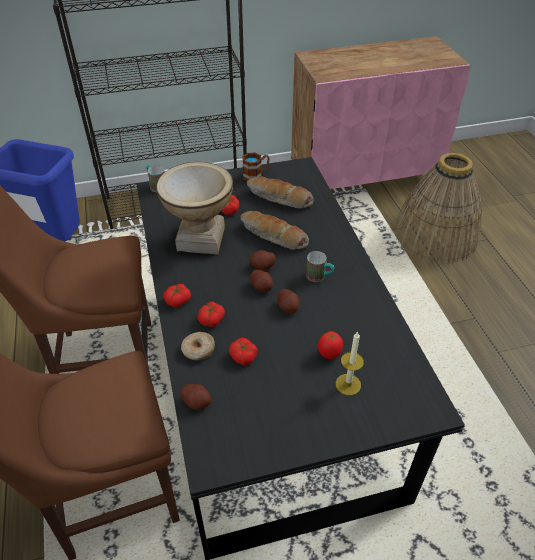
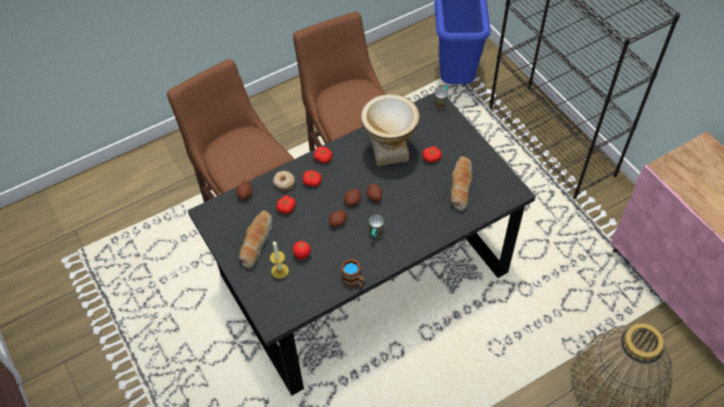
camera: 75 degrees right, 10 degrees up
(256, 175) = (486, 162): mug -> mug (354, 281)
(273, 236) = (410, 194): bread -> bread (256, 242)

